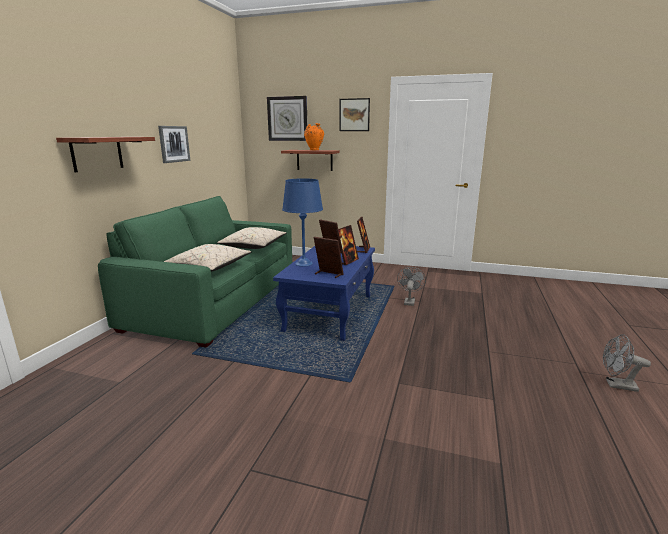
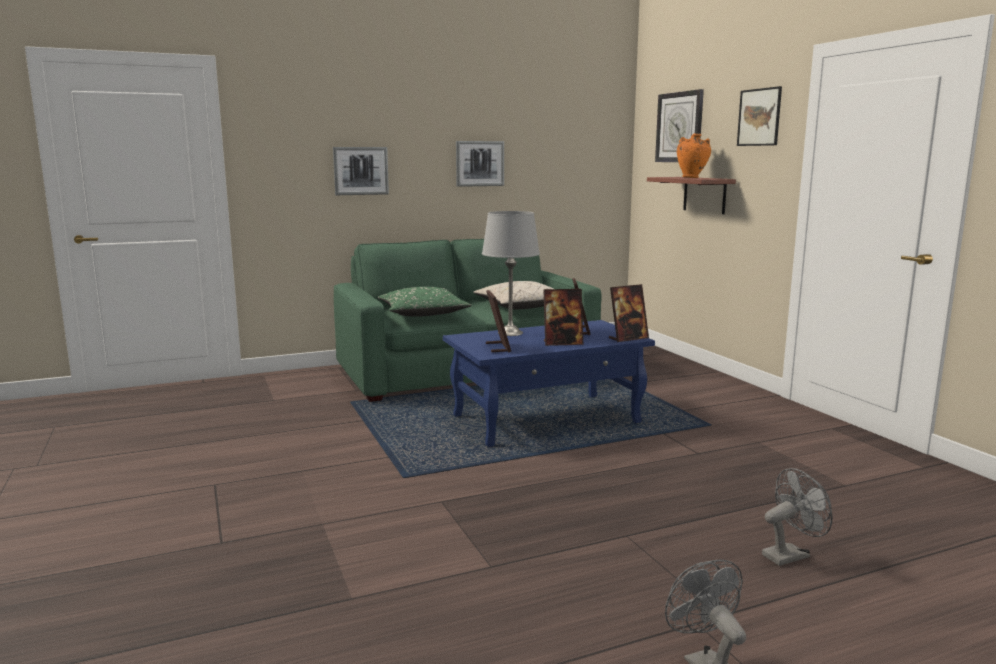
camera: 50 degrees right, 5 degrees down
(97, 153) = (360, 171): shelf -> picture
(209, 267) = (423, 314): beige pillow -> green pillow
(304, 263) = (510, 333): blue table lamp -> grey table lamp
(409, 301) = (681, 447): grey fan -> grey fan (790, 554)

